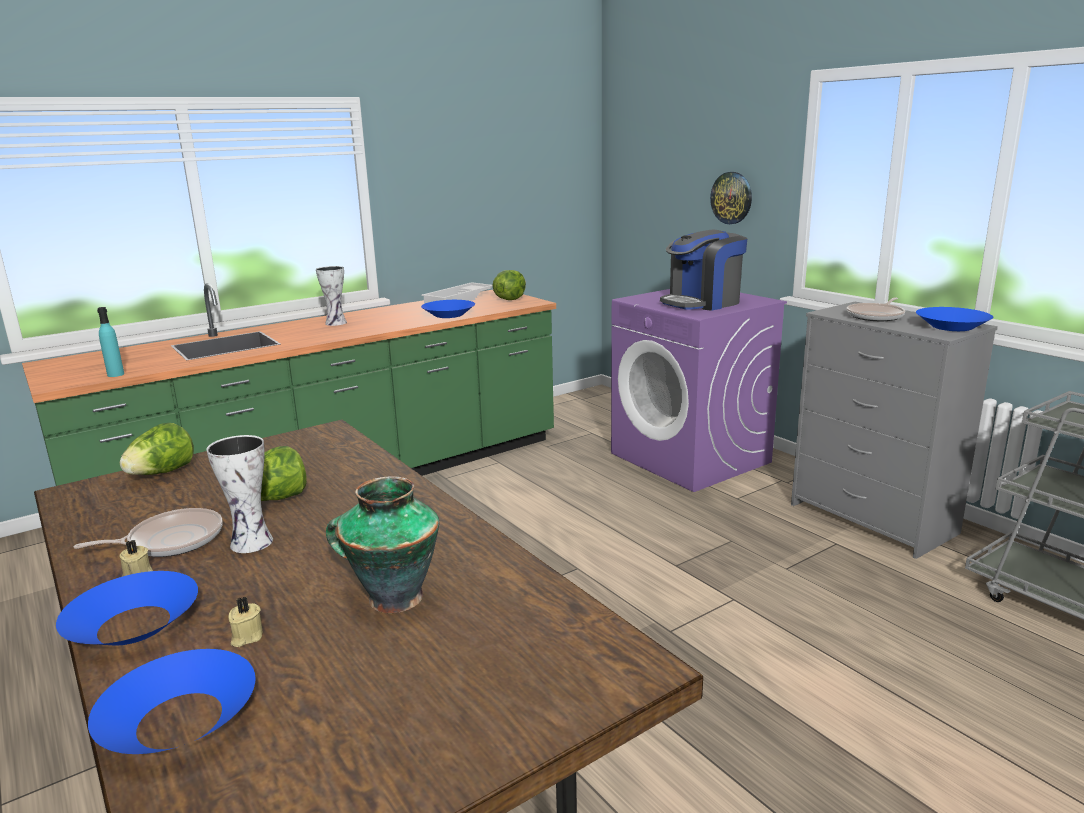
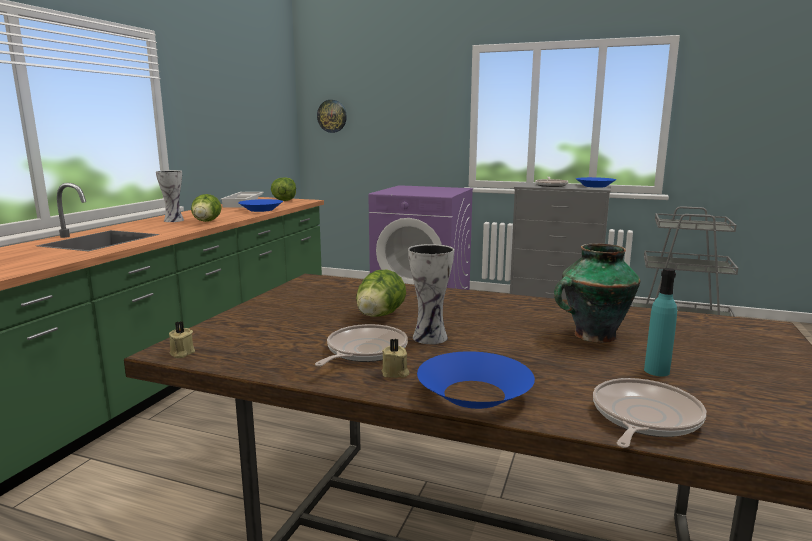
camera: 35 degrees left, 5 degrees down
(115, 374) = (33, 266): turquoise bottle -> turquoise bottle (656, 371)
(162, 473) = (235, 323): lettuce -> lettuce (206, 222)
(179, 719) = (643, 418): blue bowl -> frying pan
(246, 637) = (565, 374): beige candle -> beige candle (181, 353)
(702, 303) = (430, 191): coffee machine -> none
(731, 198) = (416, 127): wall clock -> wall clock (332, 116)

